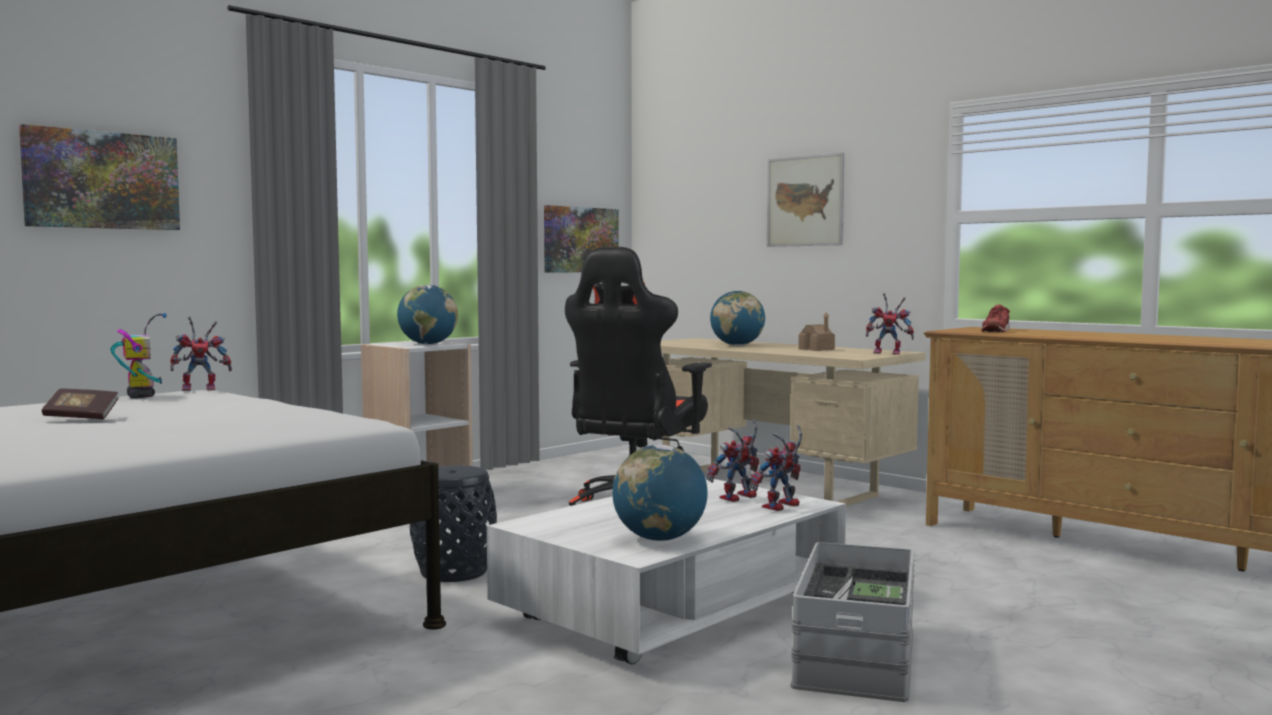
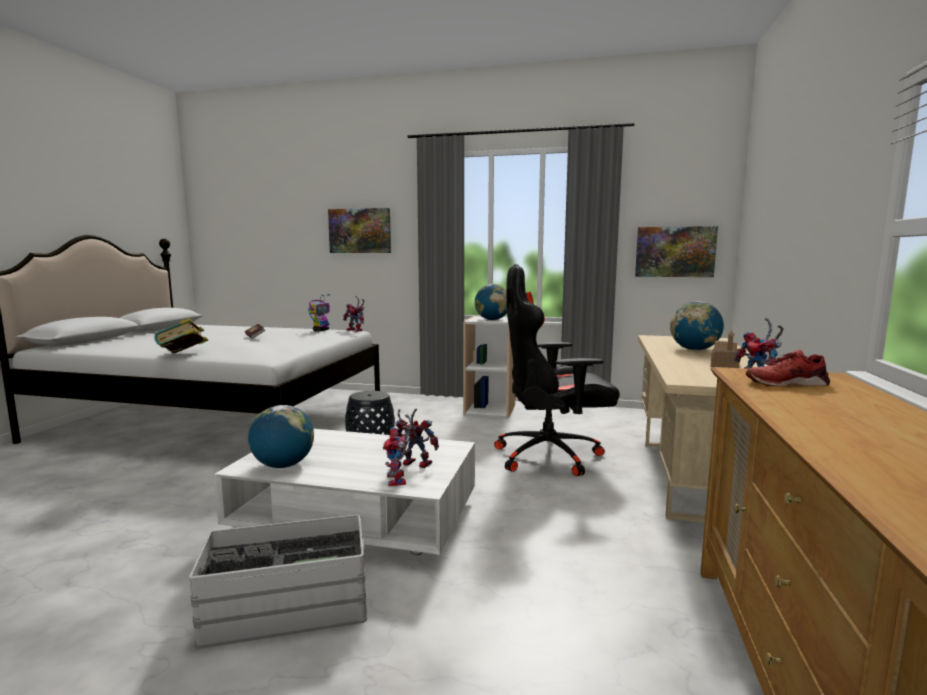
camera: 60 degrees right, 5 degrees up
(183, 446) = (183, 355): none -> book
(780, 507) = (399, 481): toy robot -> toy robot turned 120 degrees counterclockwise
(805, 201) = (805, 213): picture -> none

